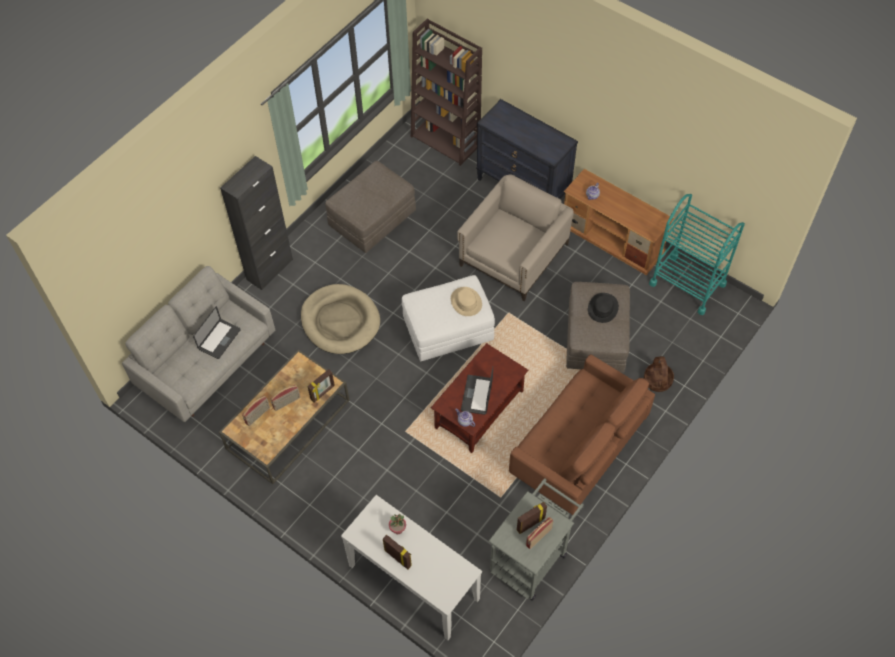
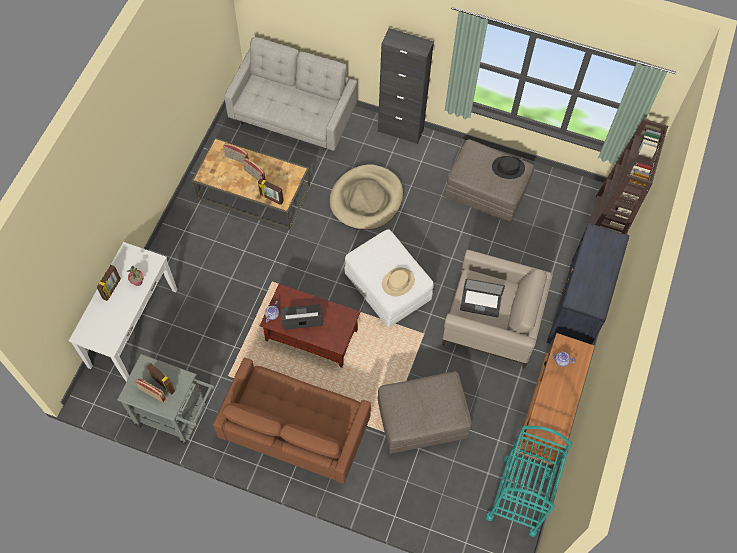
camera: 70 degrees right, 5 degrees up
(219, 339) = (297, 107): laptop -> laptop (480, 303)
(602, 308) = (433, 405): black hat -> black hat (508, 168)
(657, 381) = (392, 489): basket -> none

